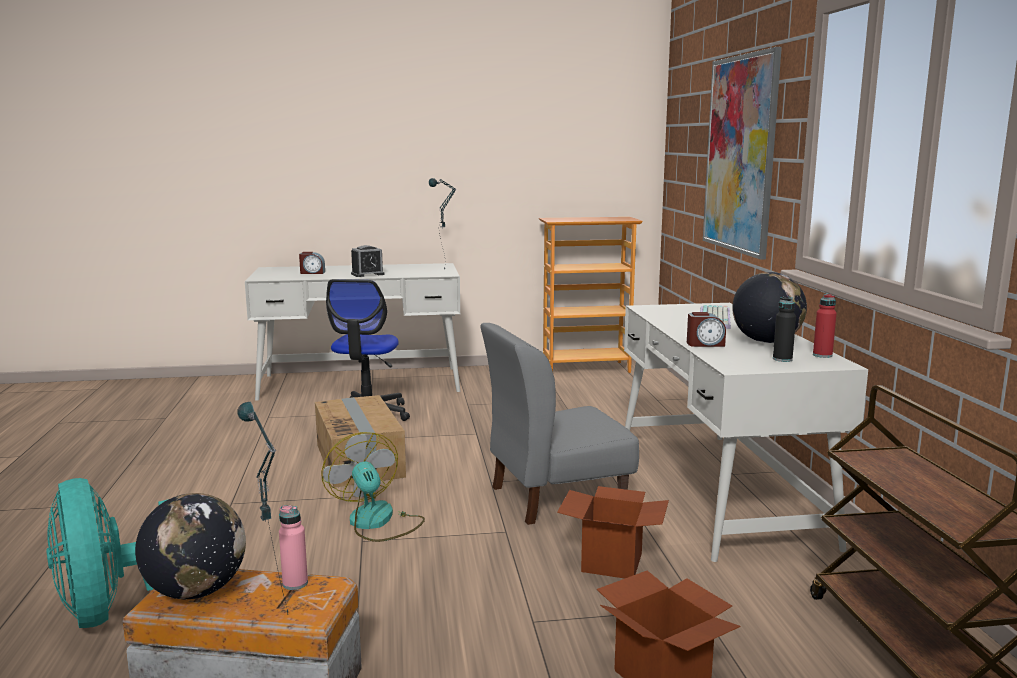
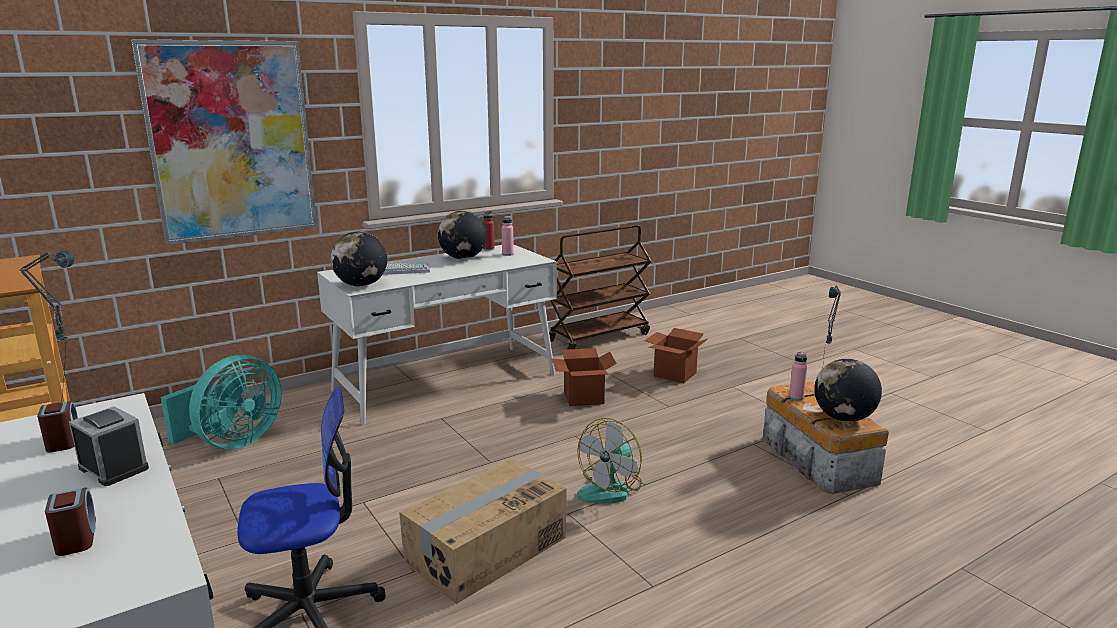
camera: 115 degrees left, 5 degrees up
(112, 609) = (846, 548): turquoise fan -> turquoise fan (232, 442)
(556, 496) = (501, 430): grey chair -> none
(660, 308) = (361, 285): none -> globe
(705, 344) = (484, 268): alarm clock -> alarm clock (63, 441)
(782, 359) = (507, 254): black bottle -> pink bottle

